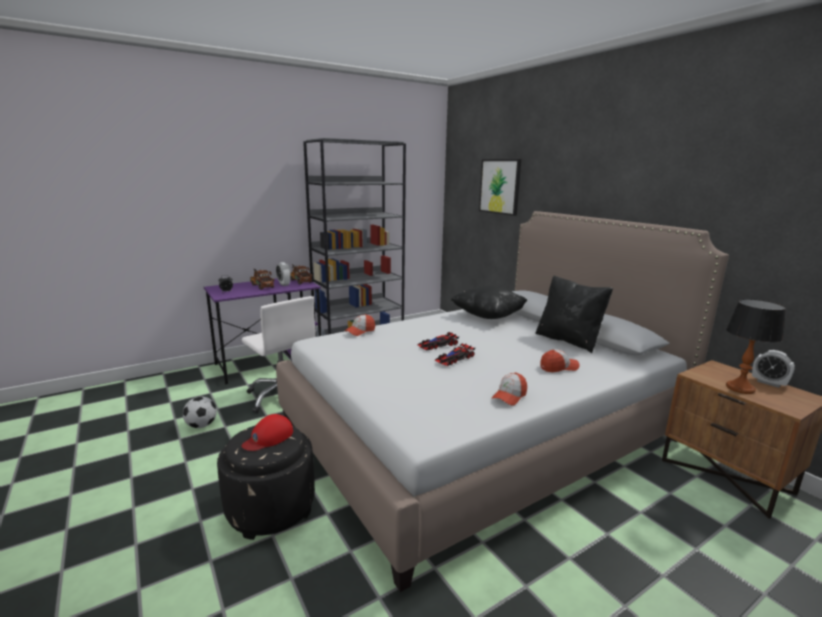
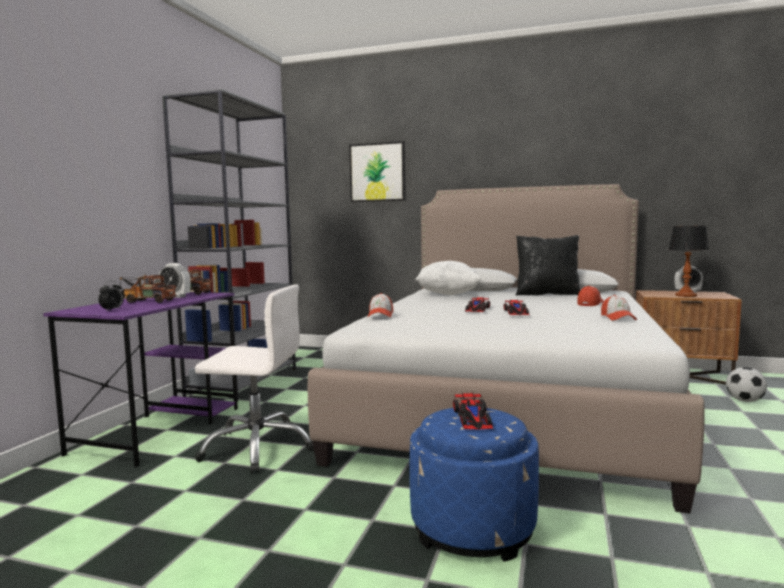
camera: 40 degrees left, 10 degrees down
(201, 425) = (203, 513): football -> football (744, 401)
(268, 437) = (472, 417): red cap -> toy car
(271, 508) = (473, 528): black ottoman -> blue ottoman
(488, 316) = (448, 294): black pillow -> white pillow

